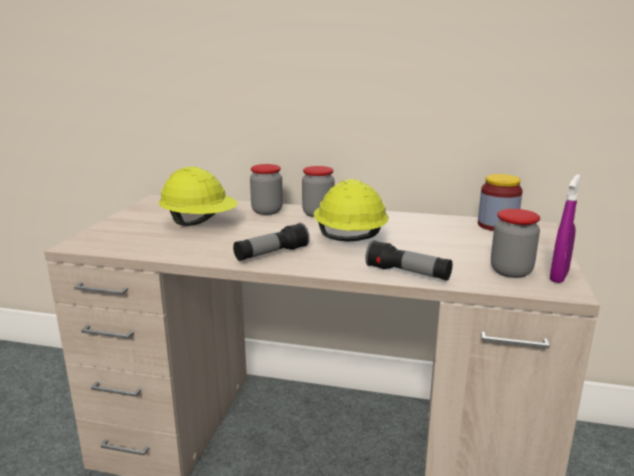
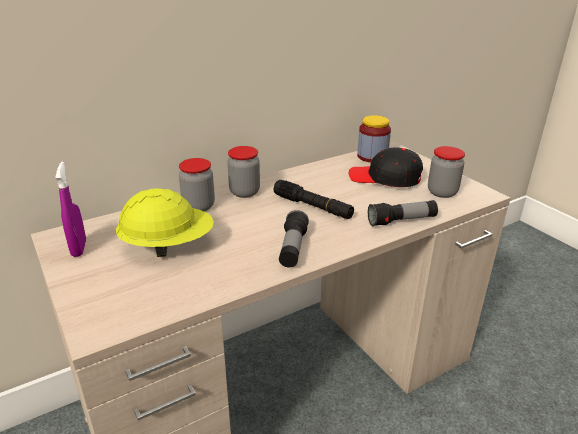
camera: 45 degrees left, 10 degrees up
(349, 238) = (312, 207): yellow hard hat -> black flashlight
(470, 243) = (385, 178): none -> black cap
(559, 276) = (466, 185): purple spray bottle -> purple spray bottle (79, 248)

